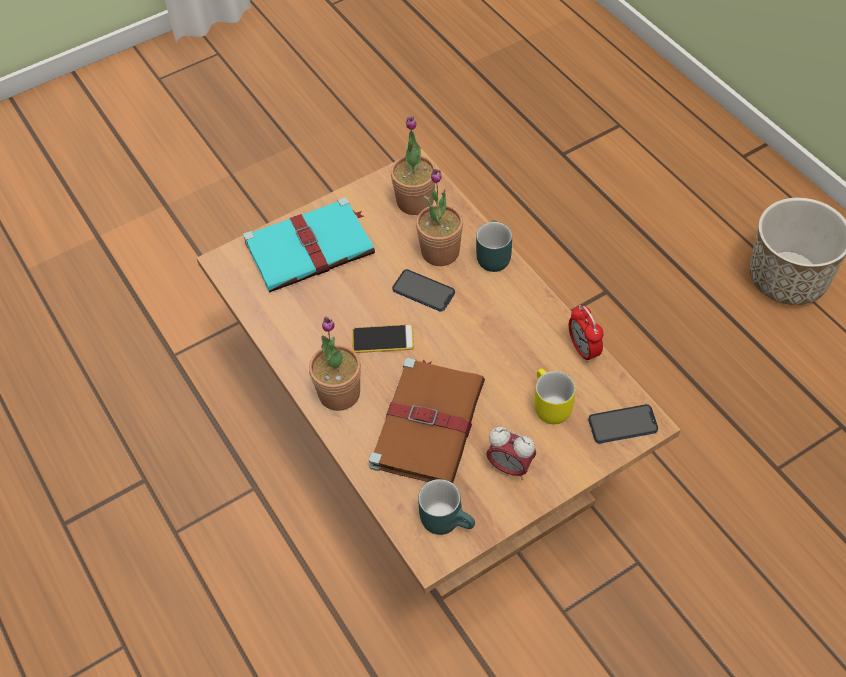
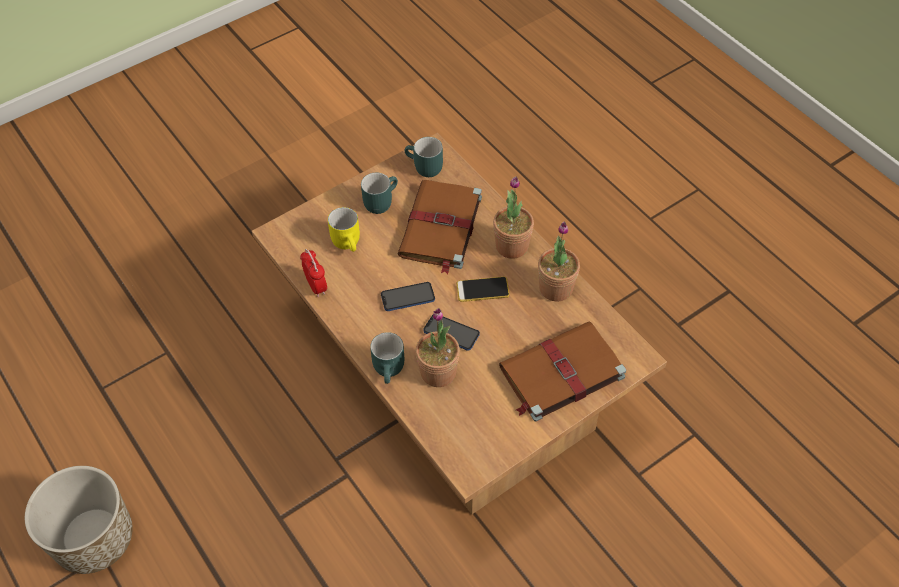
camera: 175 degrees right, 0 degrees up
(311, 248) = (560, 373): turquoise book -> brown book
(415, 202) = (466, 428): potted plant -> potted plant (556, 288)
(510, 467) = (380, 201): alarm clock -> turquoise mug
(622, 425) = (294, 231): phone -> phone (407, 297)

